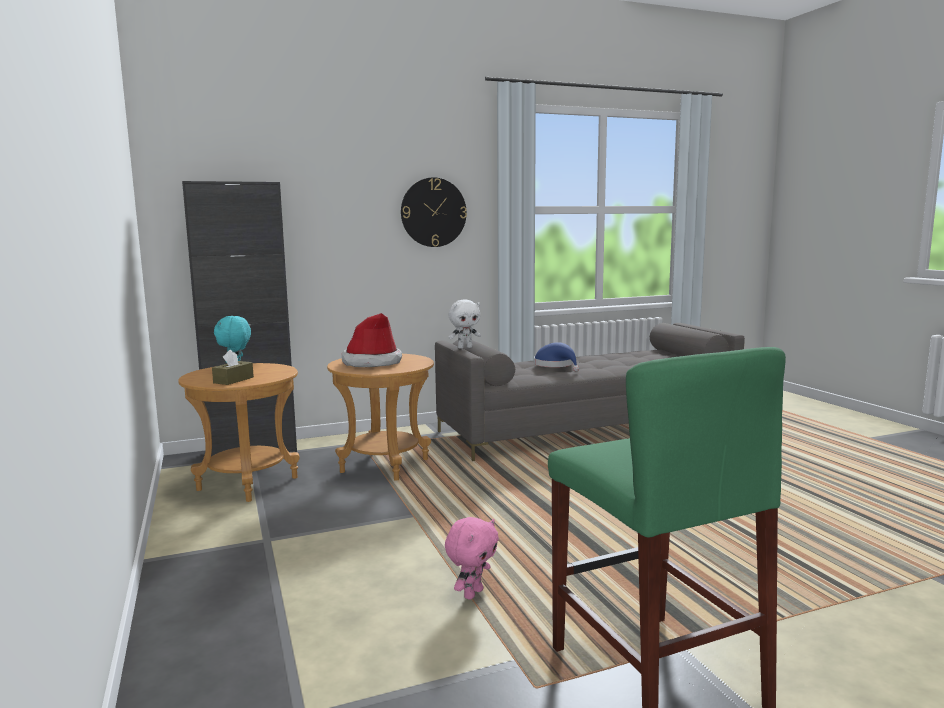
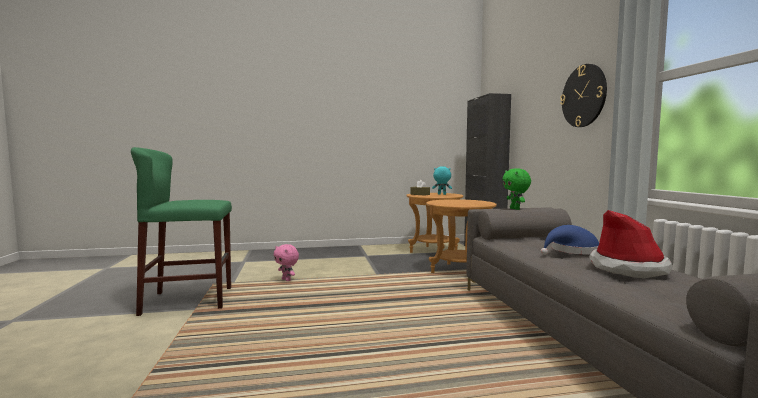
camera: 100 degrees right, 5 degrees down
(372, 362) = (460, 202): hat -> hat (628, 269)
(465, 347) = (515, 209): white plush toy -> green plush toy

